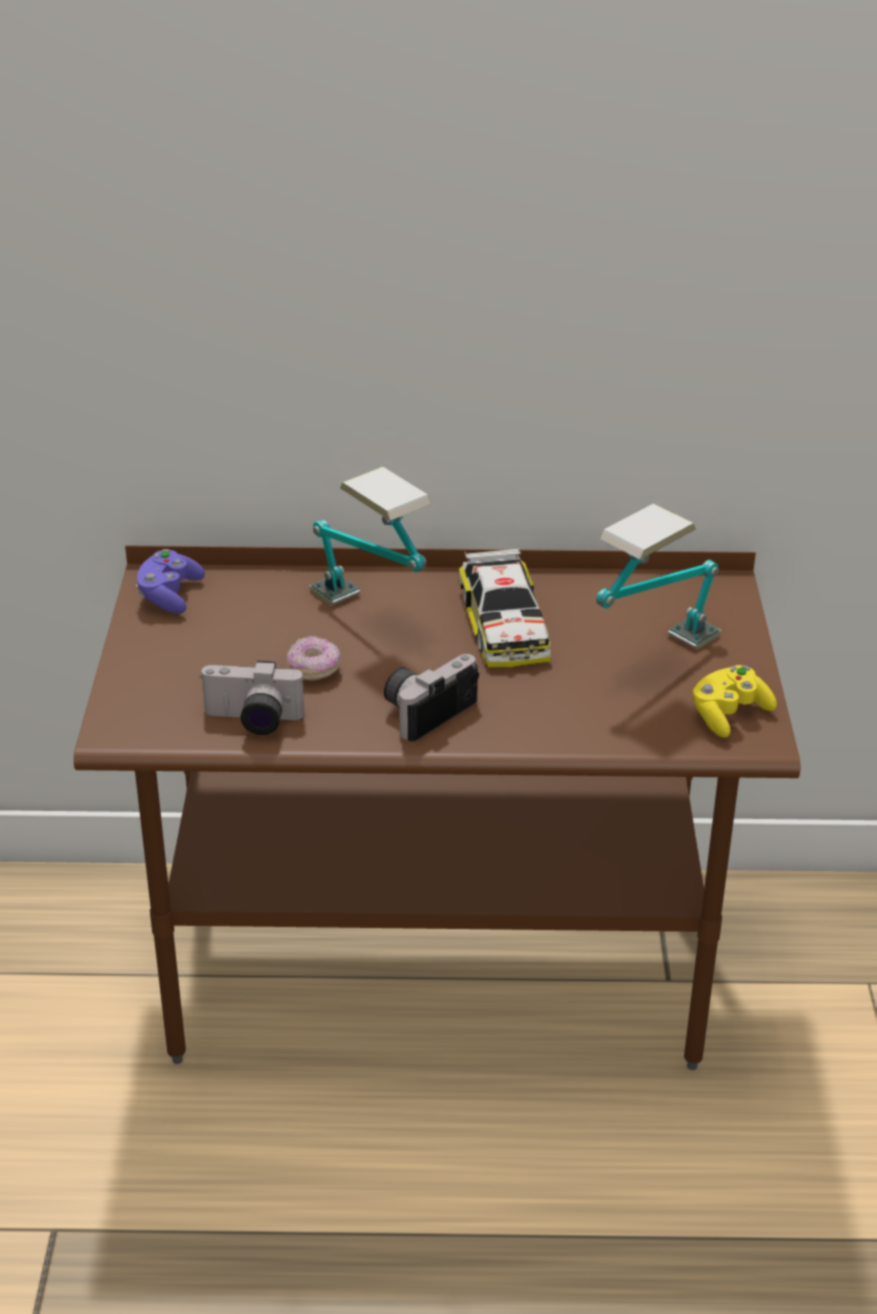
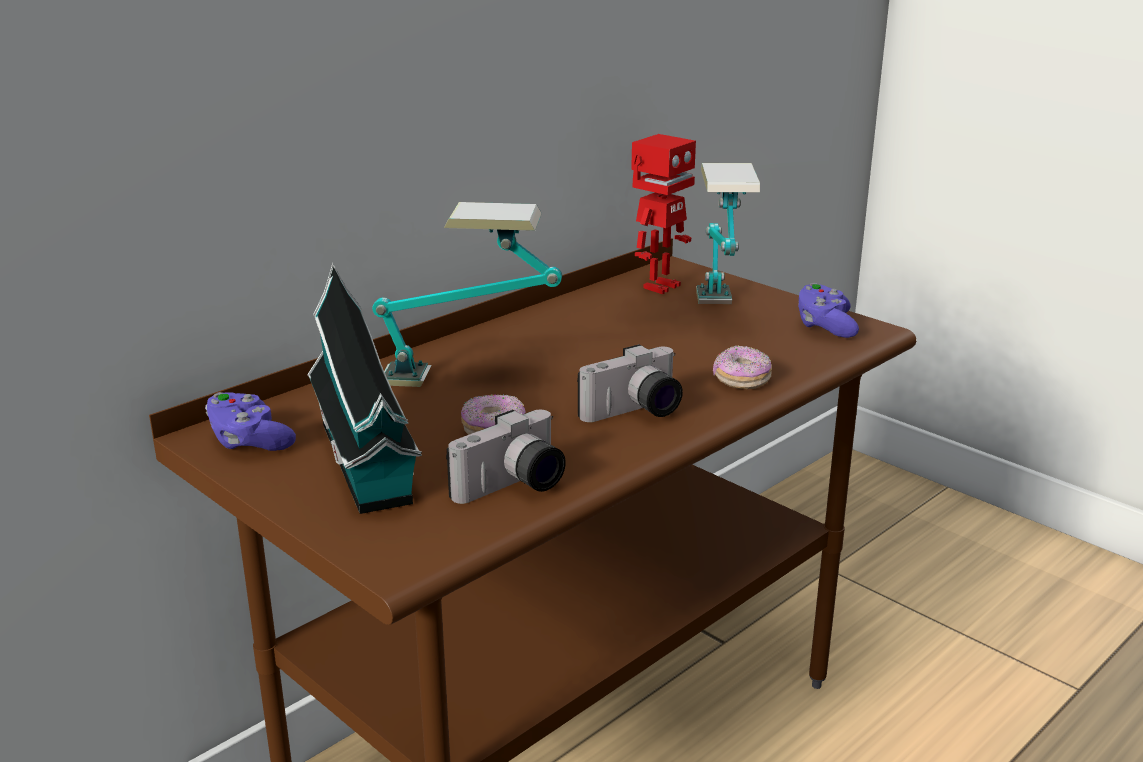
camera: 45 degrees left, 10 degrees down
(201, 653) = (367, 466): none -> toy house
(426, 710) = (635, 413): camera -> camera turned 120 degrees counterclockwise
(504, 625) = (580, 342): toy car -> none
(554, 726) = (741, 380): none -> donut
(672, 600) = (659, 286): none -> toy robot
(728, 714) = (825, 326): yellow game controller -> purple game controller

